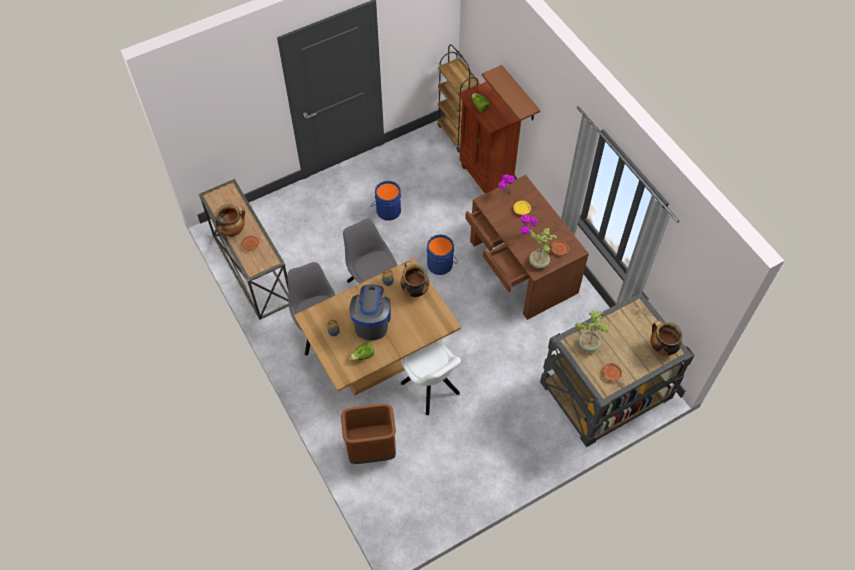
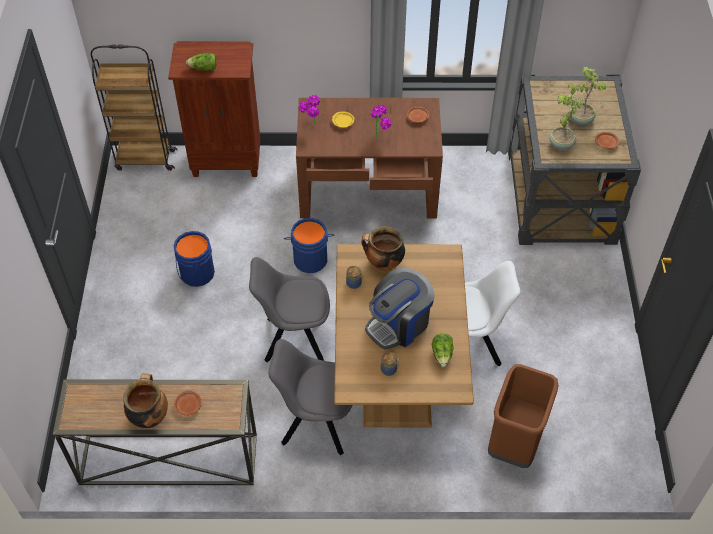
camera: 60 degrees left, 5 degrees down
(371, 321) = (399, 324): coffee machine -> coffee machine turned 75 degrees counterclockwise
(519, 95) = (232, 21): brown shelf -> none
(539, 262) = (422, 141): potted plant -> potted plant (580, 119)
(661, 348) = (598, 93): cooking pot -> none

